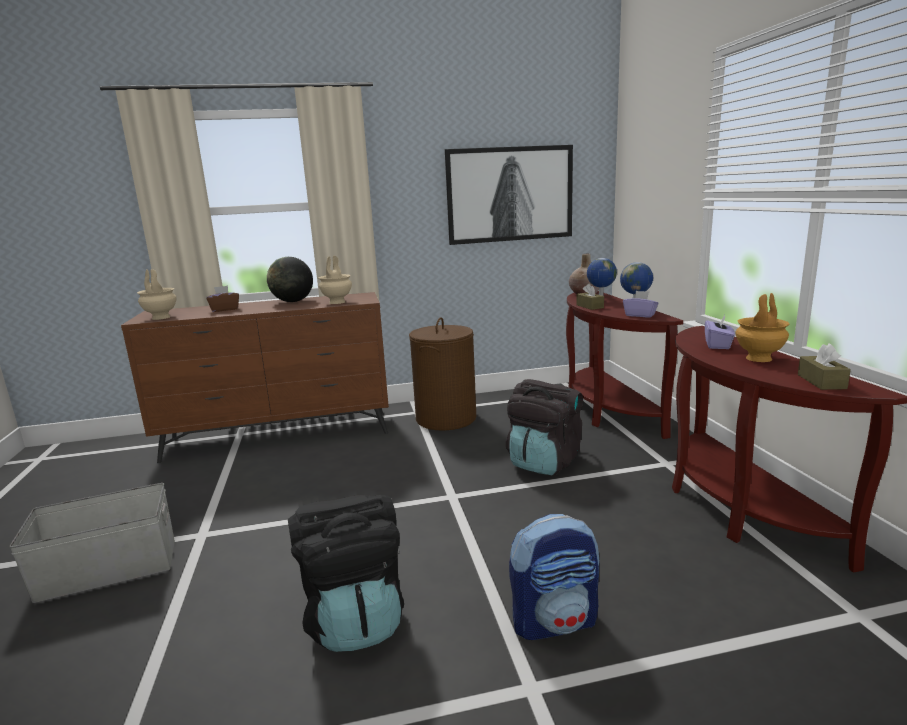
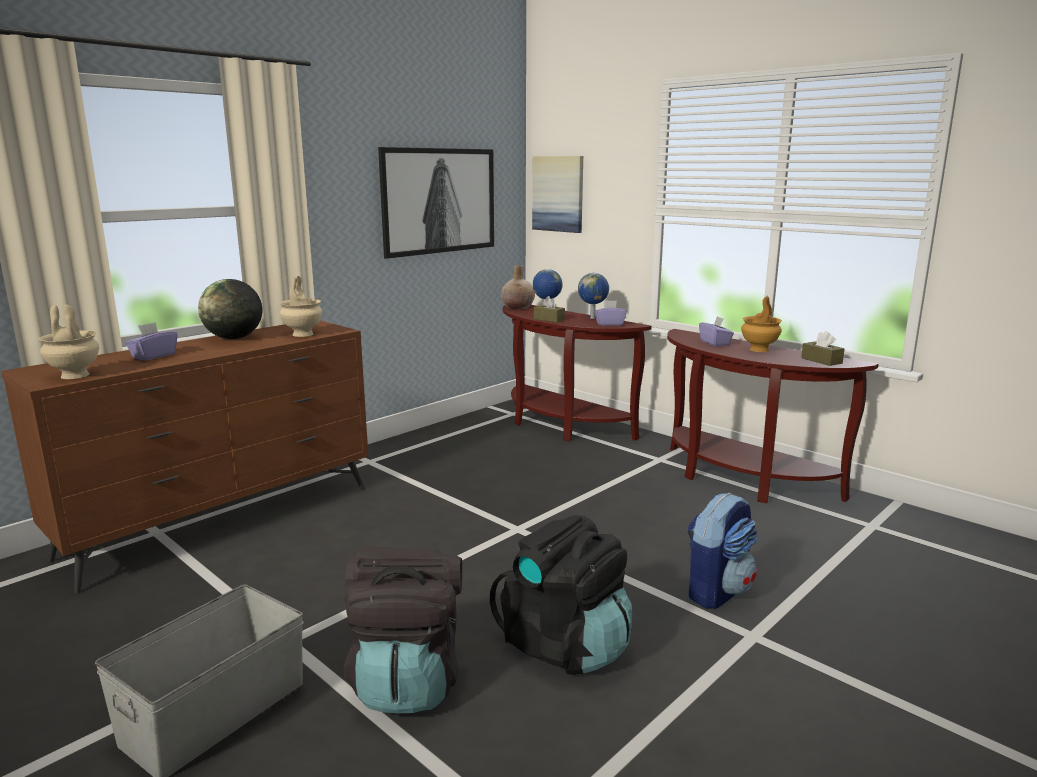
camera: 35 degrees left, 0 degrees up
(224, 309) = (154, 356): brown tissue box -> purple tissue box
(445, 418) = (411, 461): brown laundry basket -> none
(544, 462) = (562, 480): black backpack -> black backpack (408, 680)
(635, 184) = (558, 194): none -> picture

